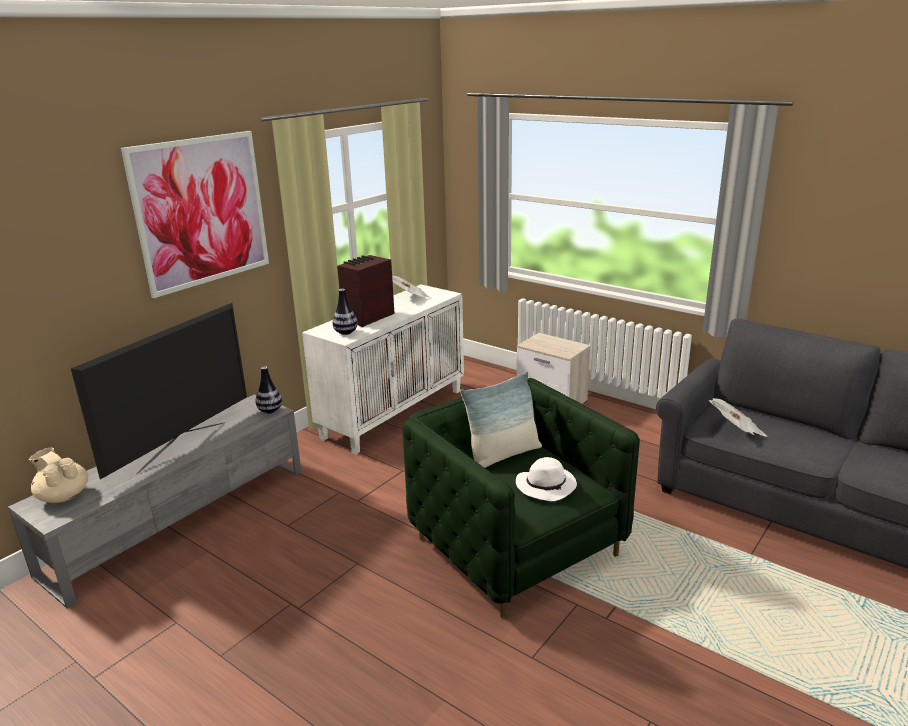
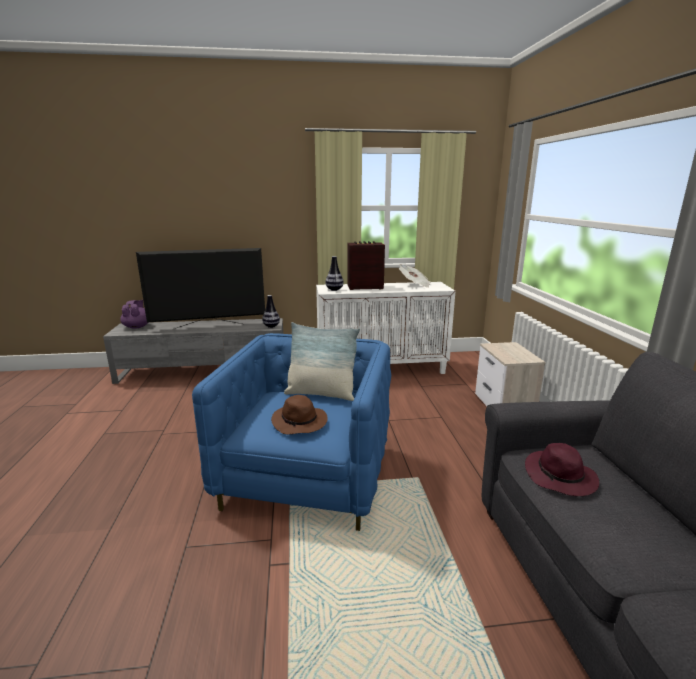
camera: 45 degrees right, 5 degrees down
(63, 496) = (137, 327): beige teapot -> purple teapot
(201, 211) = (260, 187): picture -> none
(516, 547) = (307, 477): green armchair -> blue armchair
(547, 486) = (300, 422): white hat -> brown hat
(736, 431) = (560, 477): newspaper -> purple hat

